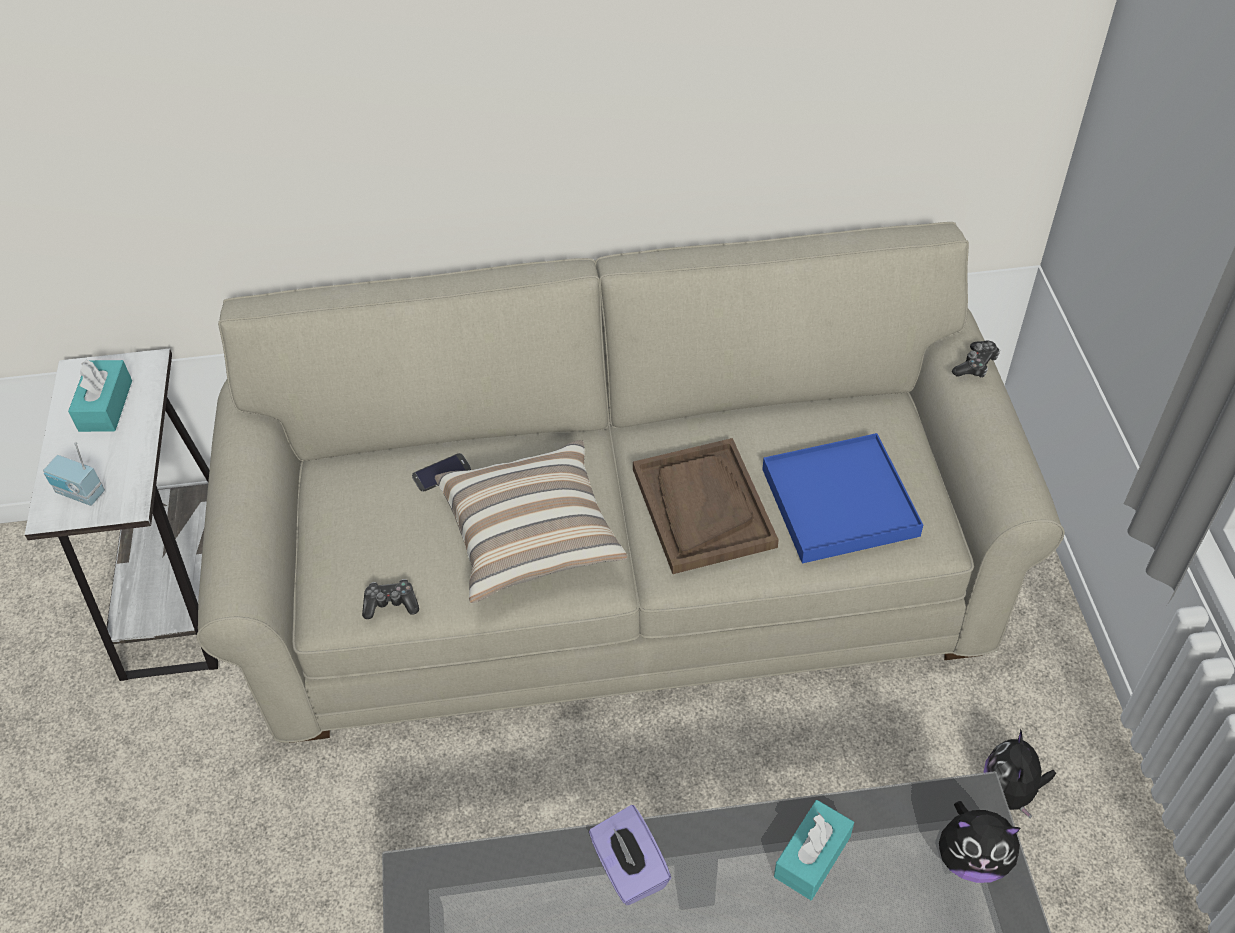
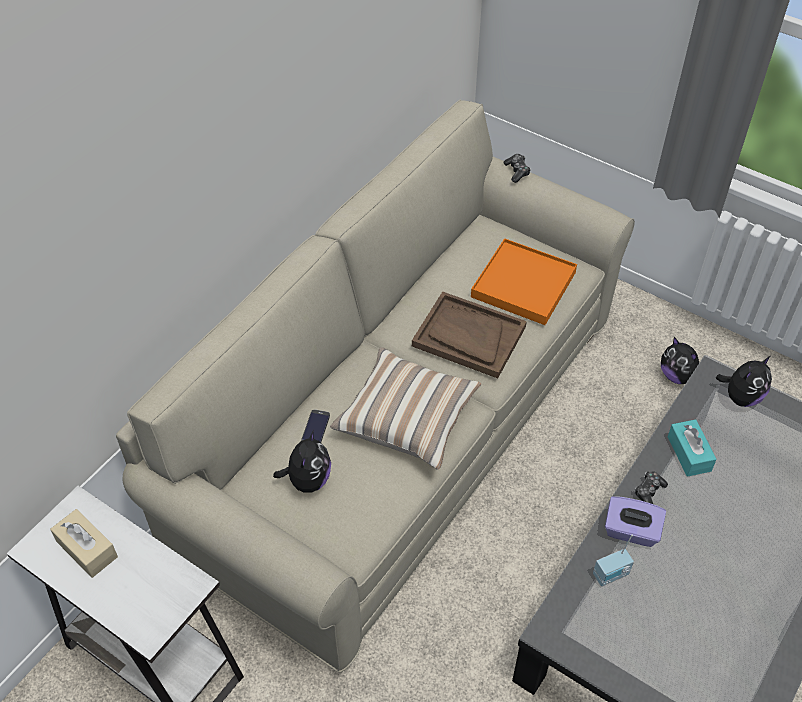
camera: 50 degrees left, 0 degrees up
(80, 494) = (151, 607): radio -> radio (611, 575)
(106, 406) = (87, 549): turquoise tissue box -> beige tissue box
(372, 514) = (308, 480): none -> plush toy
(391, 604) = (383, 513): game controller -> game controller (649, 492)
(840, 502) = (524, 284): blue tray -> orange tray

